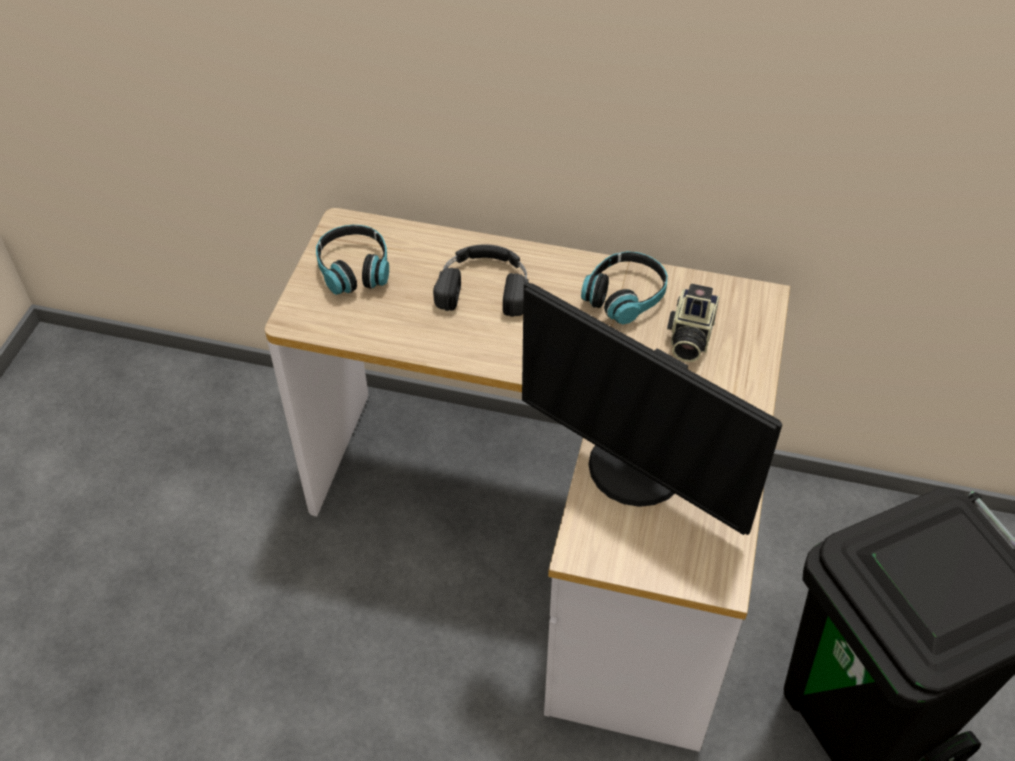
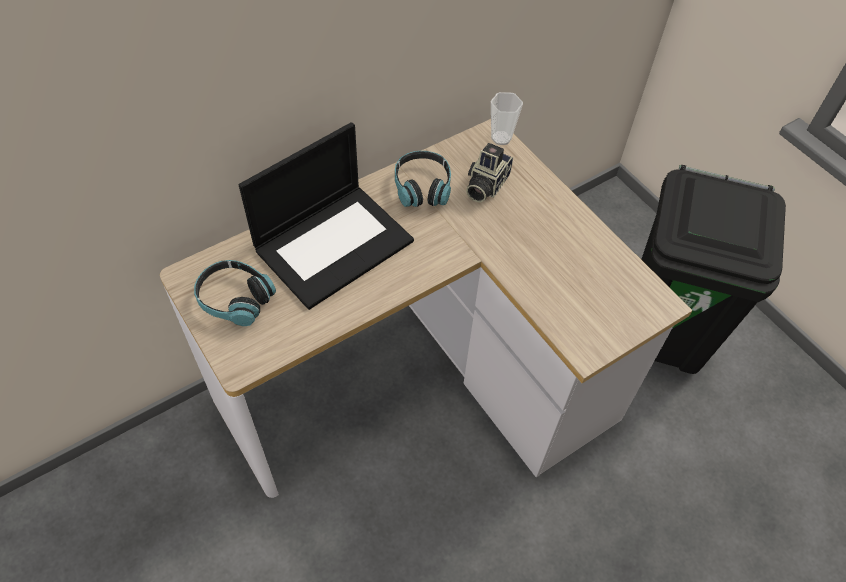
camera: 50 degrees left, 5 degrees up
(484, 285) = (334, 243): black headphones -> laptop
(634, 470) = (553, 283): monitor -> none
(689, 338) = (485, 185): camera -> camera turned 60 degrees clockwise
(766, 309) = (501, 138): none -> cup

